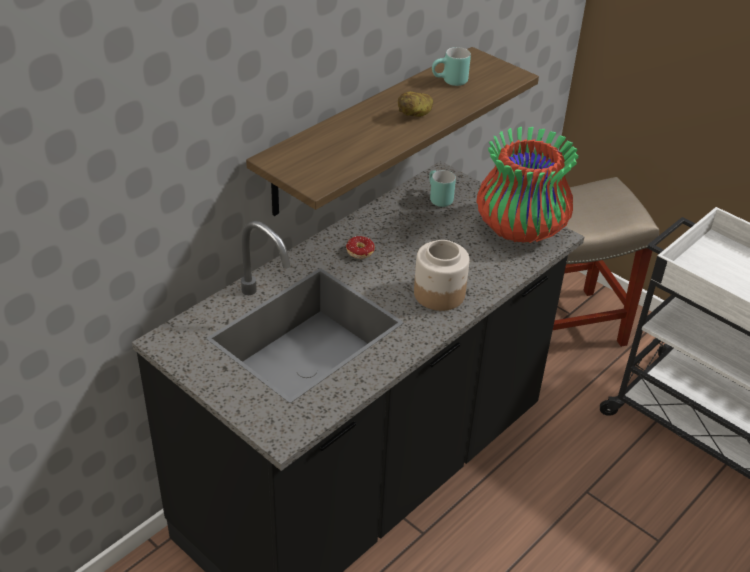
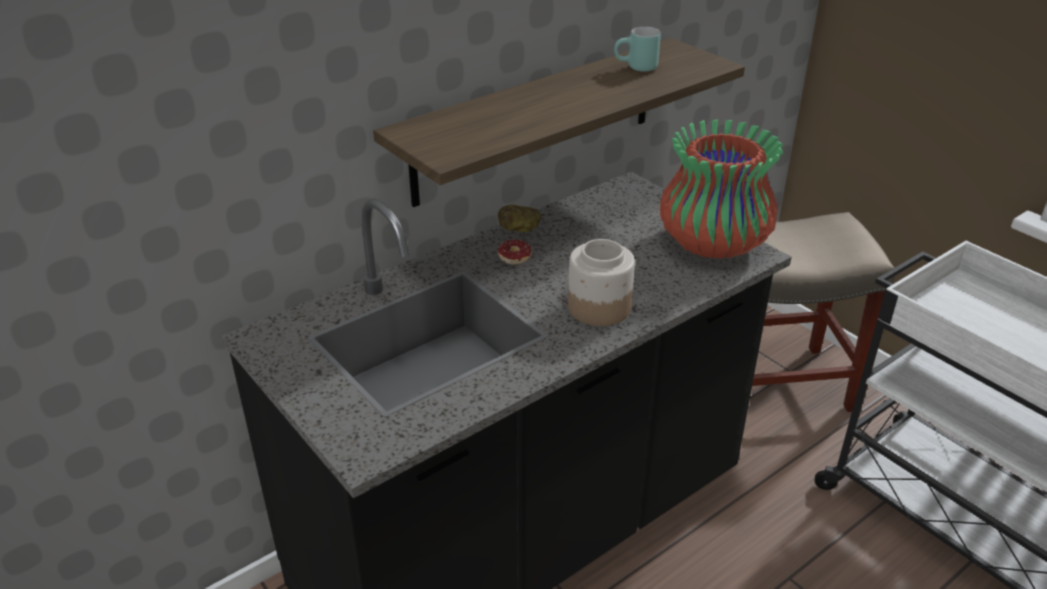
camera: 10 degrees right, 5 degrees down
(415, 114) = (586, 96): potato -> potato (520, 229)
(437, 198) = (618, 208): turquoise mug -> none

